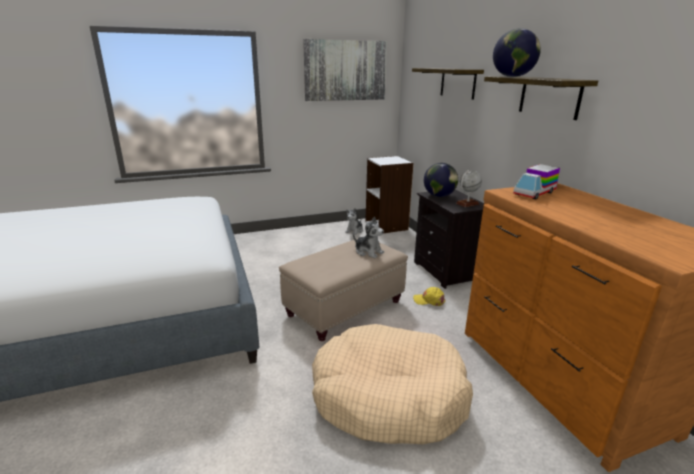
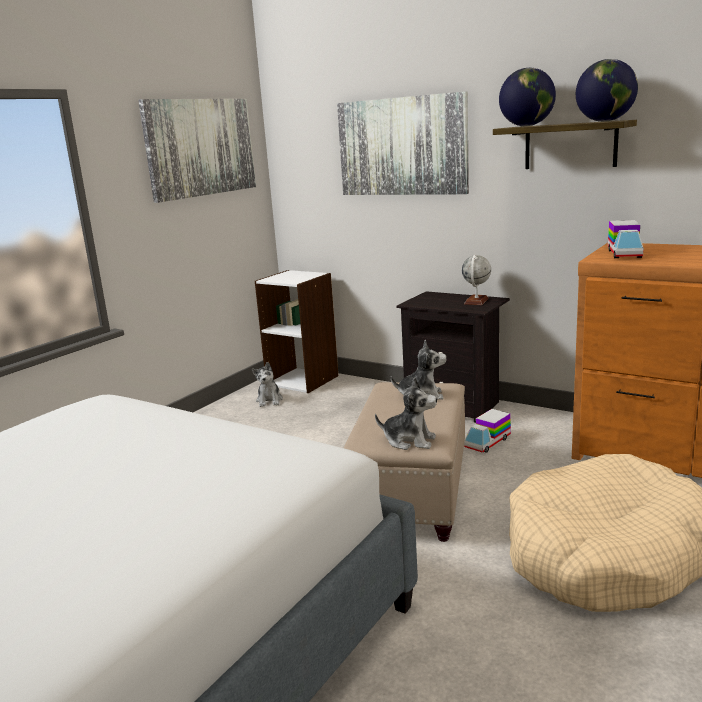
camera: 35 degrees left, 5 degrees down
(315, 273) = (409, 441): none -> plush toy
(429, 300) = (487, 442): yellow cap -> toy truck
(439, 196) = (429, 302): globe -> globe (605, 121)
(458, 83) = (402, 146): shelf -> picture

